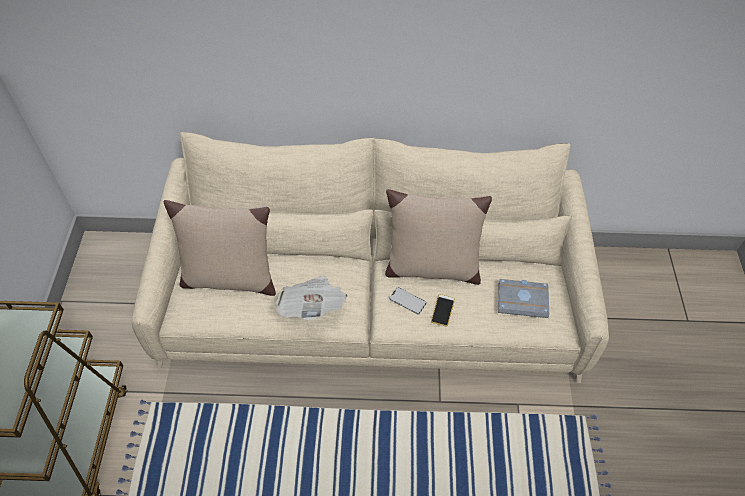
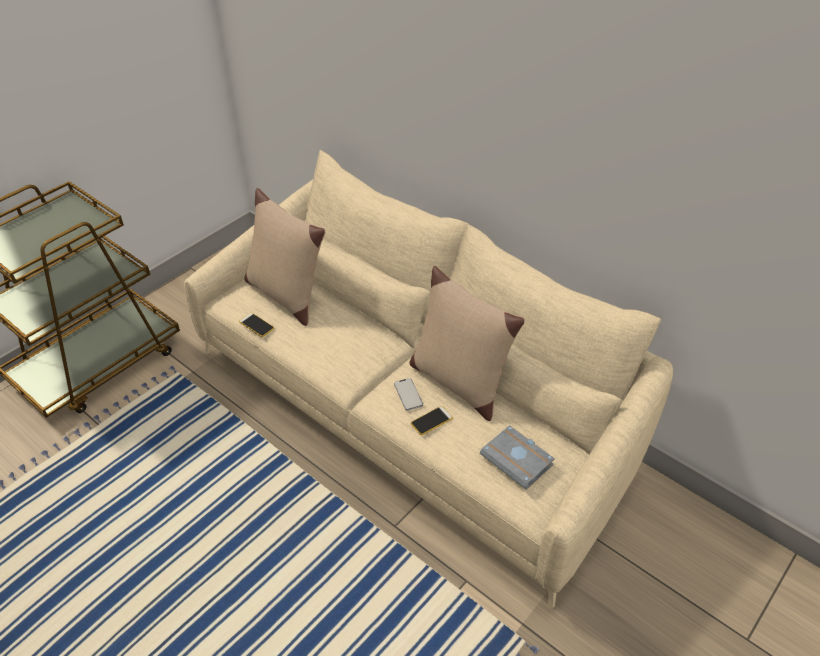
camera: 40 degrees right, 10 degrees down
(233, 320) = (256, 325): none -> phone
(312, 307) = (325, 351): newspaper -> none

